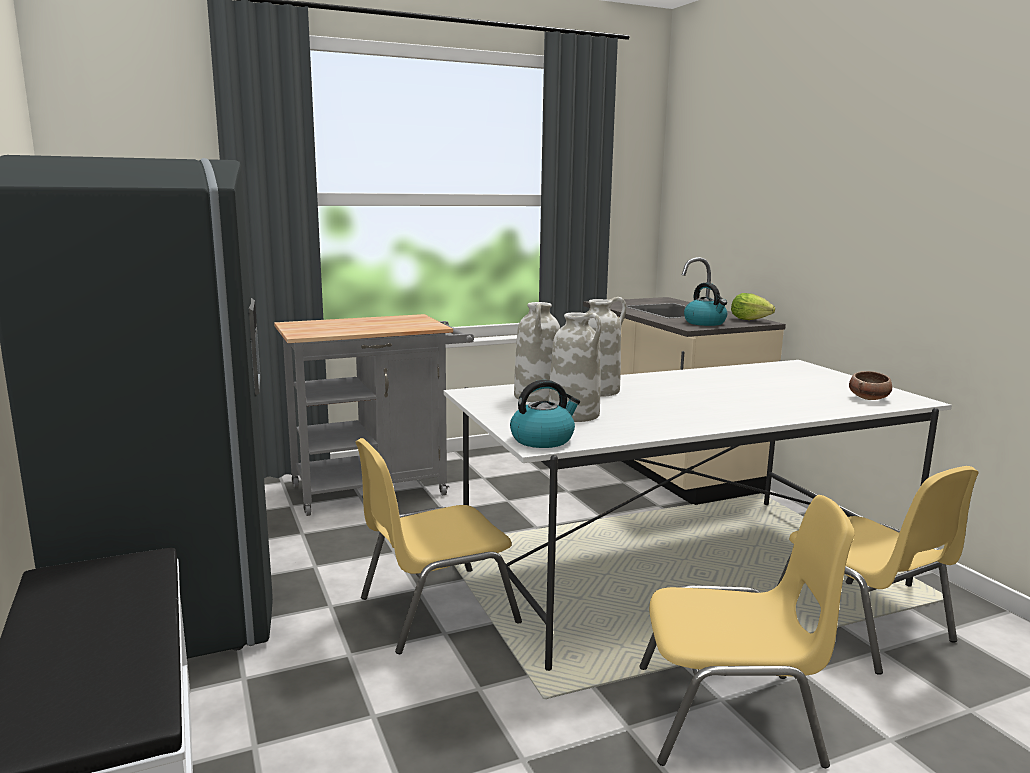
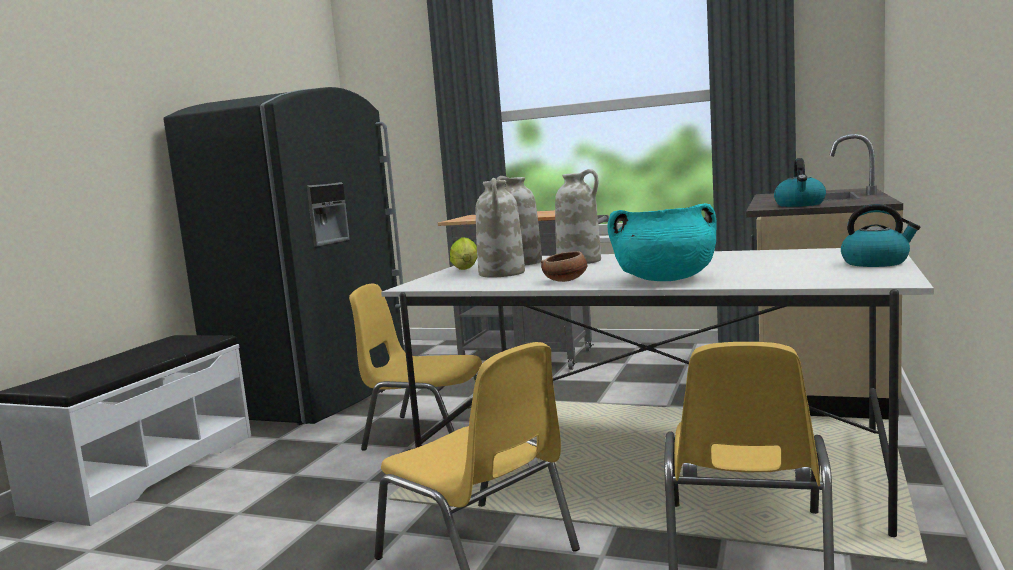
camera: 45 degrees right, 5 degrees down
(543, 439) = (427, 284): kettle -> kettle (876, 263)
(752, 320) = (872, 201): lettuce -> lettuce (466, 270)
(760, 411) = (665, 279): none -> turquoise cooking pot
(869, 398) = (836, 277): bowl -> bowl (566, 280)

